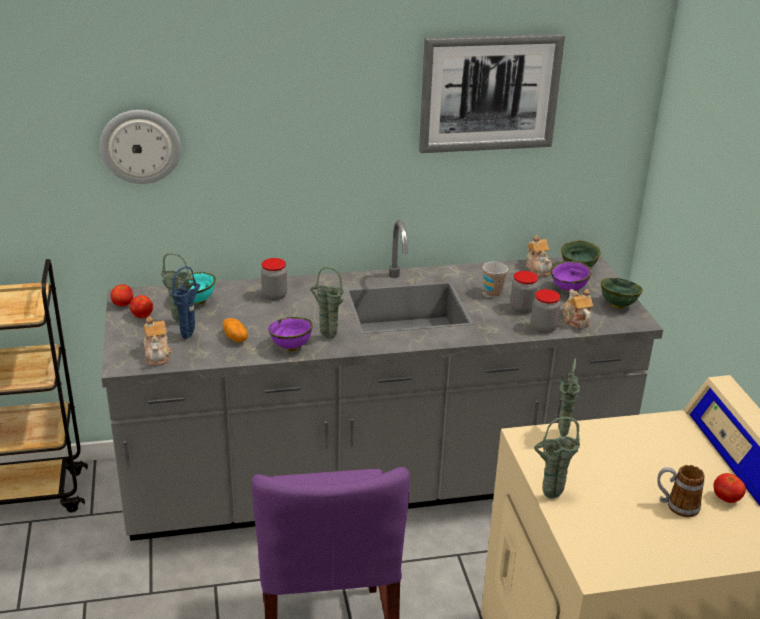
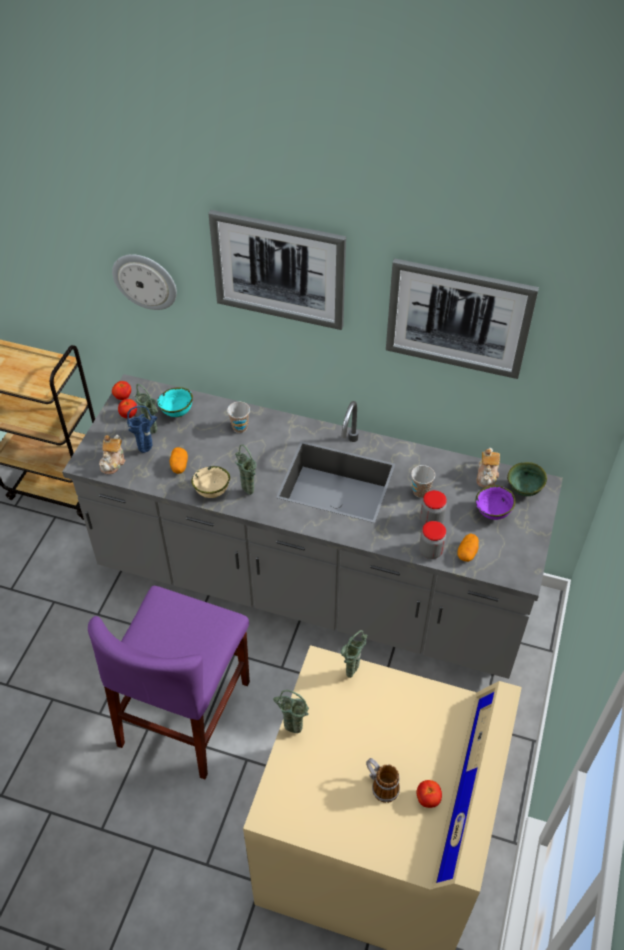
camera: 30 degrees right, 20 degrees up
(274, 295) = (240, 427): jar -> cup
(290, 348) = (211, 492): purple bowl -> beige bowl
(302, 85) = (279, 269): none -> picture
(575, 320) = (467, 552): teapot -> potato
(617, 305) = (521, 549): green bowl -> none

